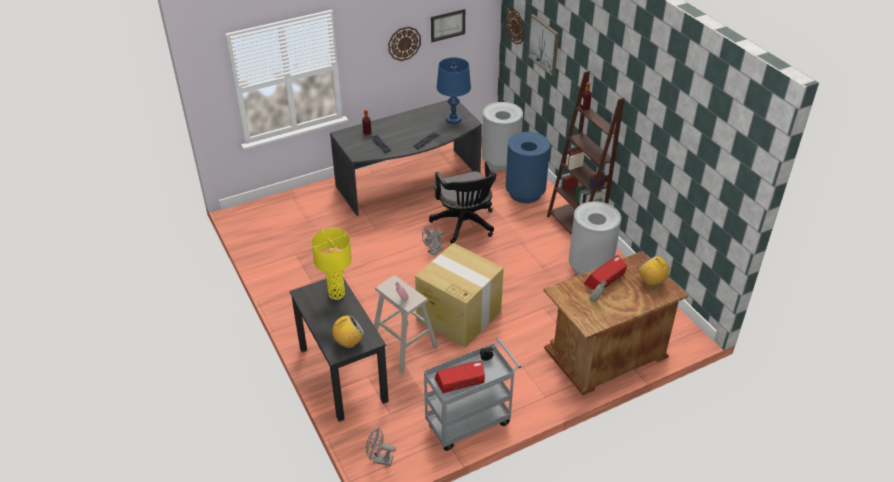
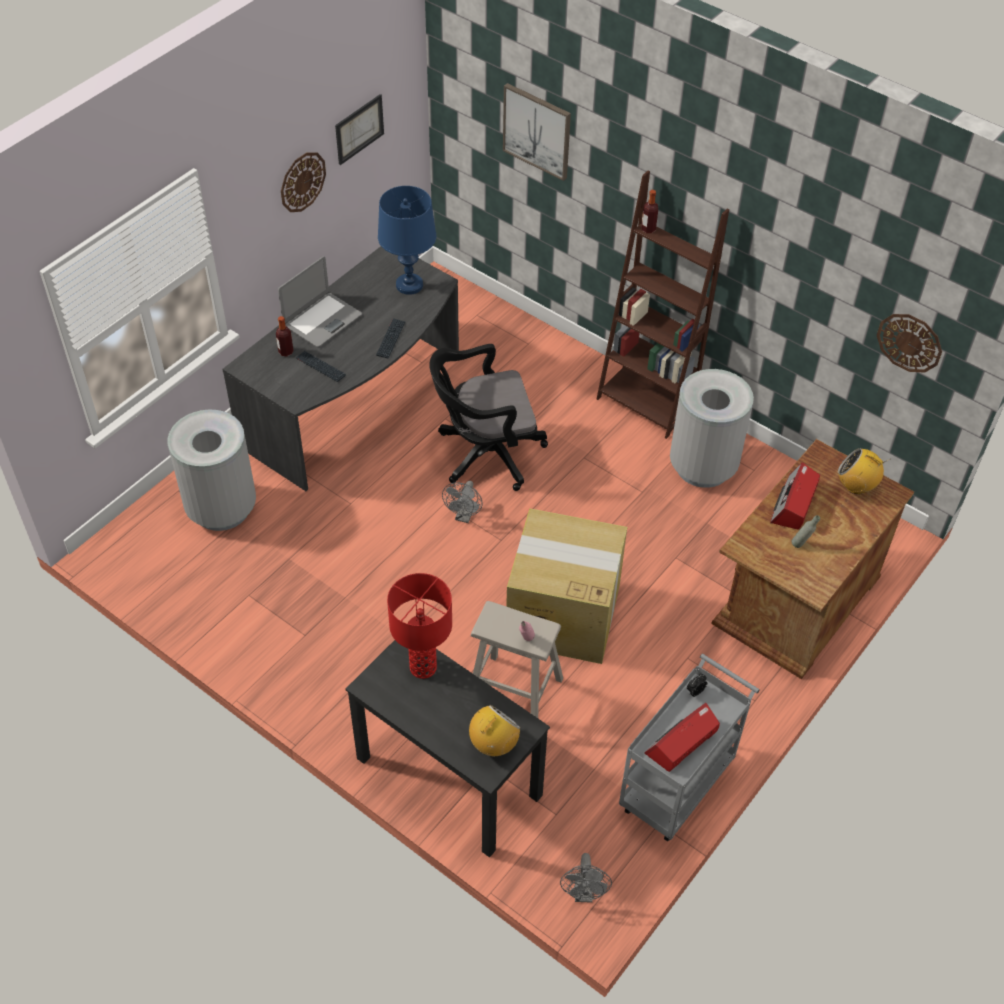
camera: 25 degrees left, 10 degrees up
(337, 294) = (423, 667): yellow table lamp -> red table lamp
(379, 460) = (584, 893): grey fan -> grey fan turned 75 degrees counterclockwise
(396, 124) = (322, 320): none -> laptop
(465, 225) = (485, 454): black office chair -> black office chair turned 120 degrees clockwise
(500, 161) = (474, 321): grey trash can -> grey trash can (221, 508)
(515, 26) = (466, 102): wall clock -> wall clock (909, 342)
(525, 193) = (542, 367): blue trash can -> none

